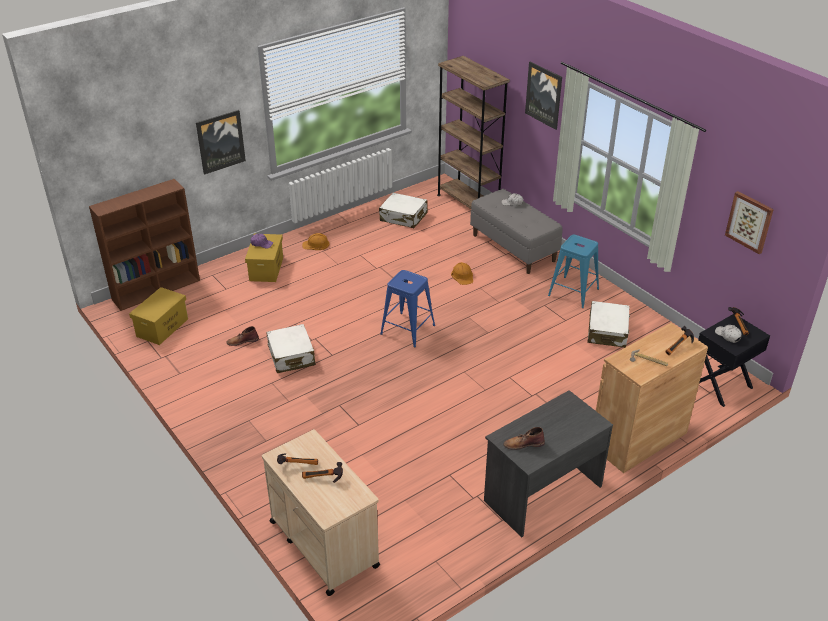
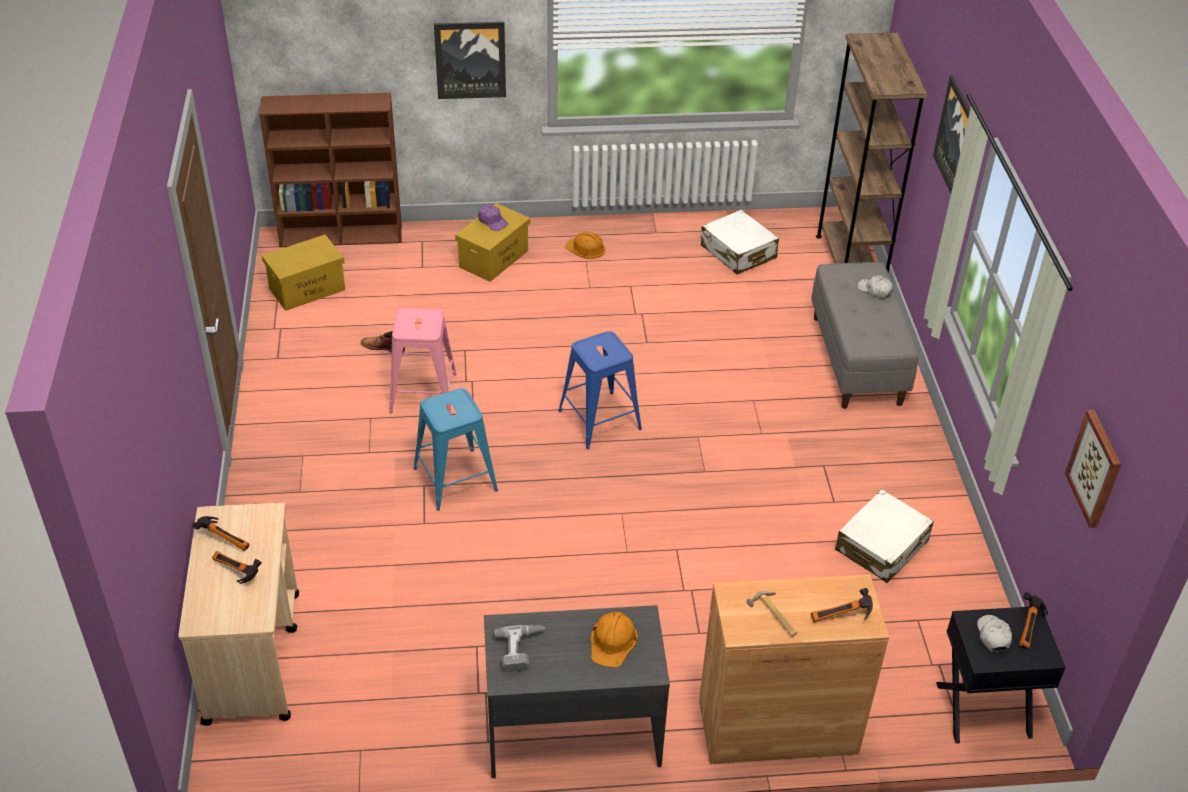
camera: 30 degrees right, 5 degrees up
(291, 356) = (423, 392): white suitcase -> pink stool
(462, 276) = (744, 373): orange hard hat -> orange hard hat (613, 641)
(523, 444) = (522, 650): brown boot -> power drill
(573, 292) = (886, 464): blue stool -> blue stool (456, 479)

